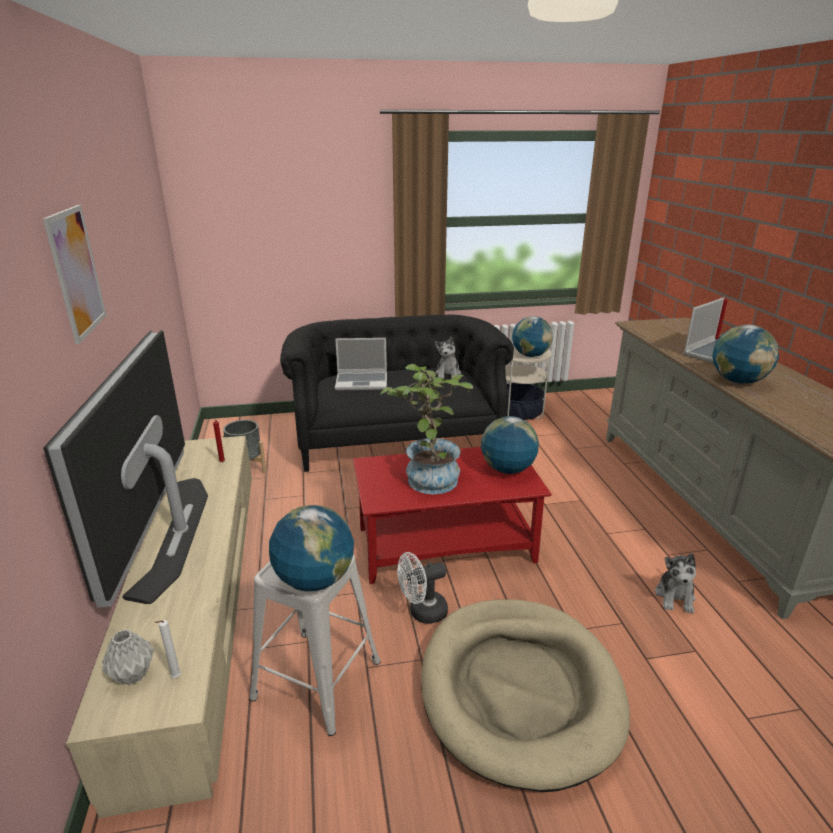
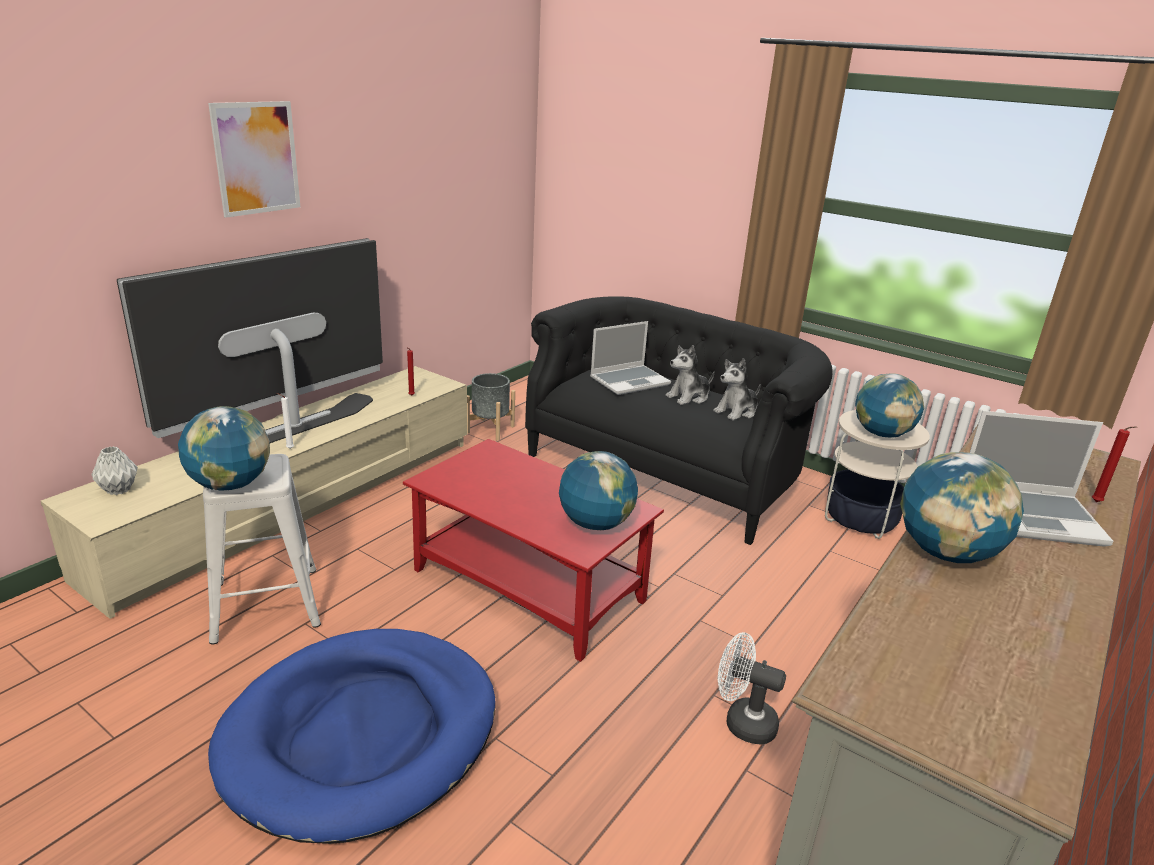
camera: 45 degrees right, 0 degrees up
(175, 678) = (127, 506): white candle -> white candle (288, 448)
(362, 382) = (630, 381): laptop -> laptop turned 75 degrees counterclockwise
(422, 612) = (409, 620): white fan -> white fan (742, 722)
(428, 476) = (512, 486): potted plant -> none
(519, 690) = (362, 734): beige dog bed -> blue dog bed
(675, 597) = (661, 808): plush toy -> plush toy (688, 397)

